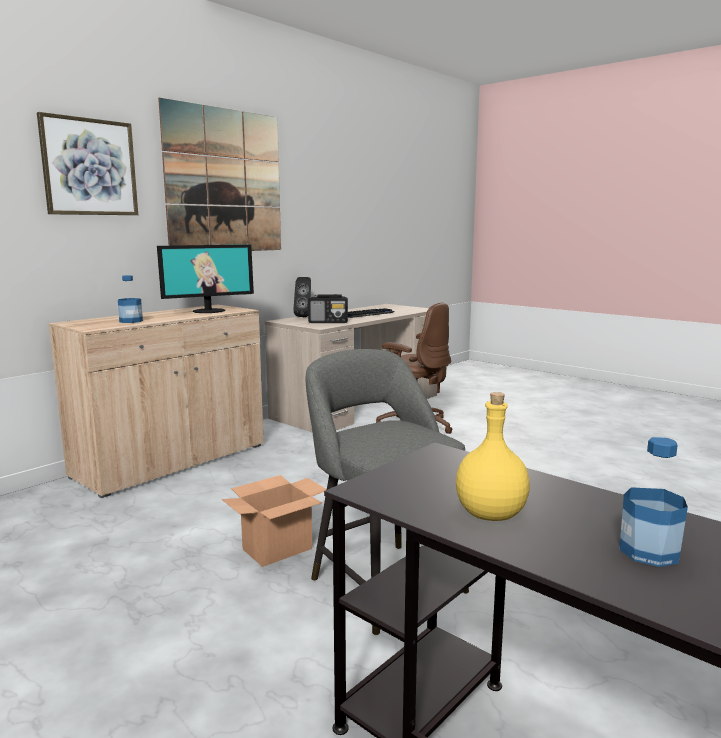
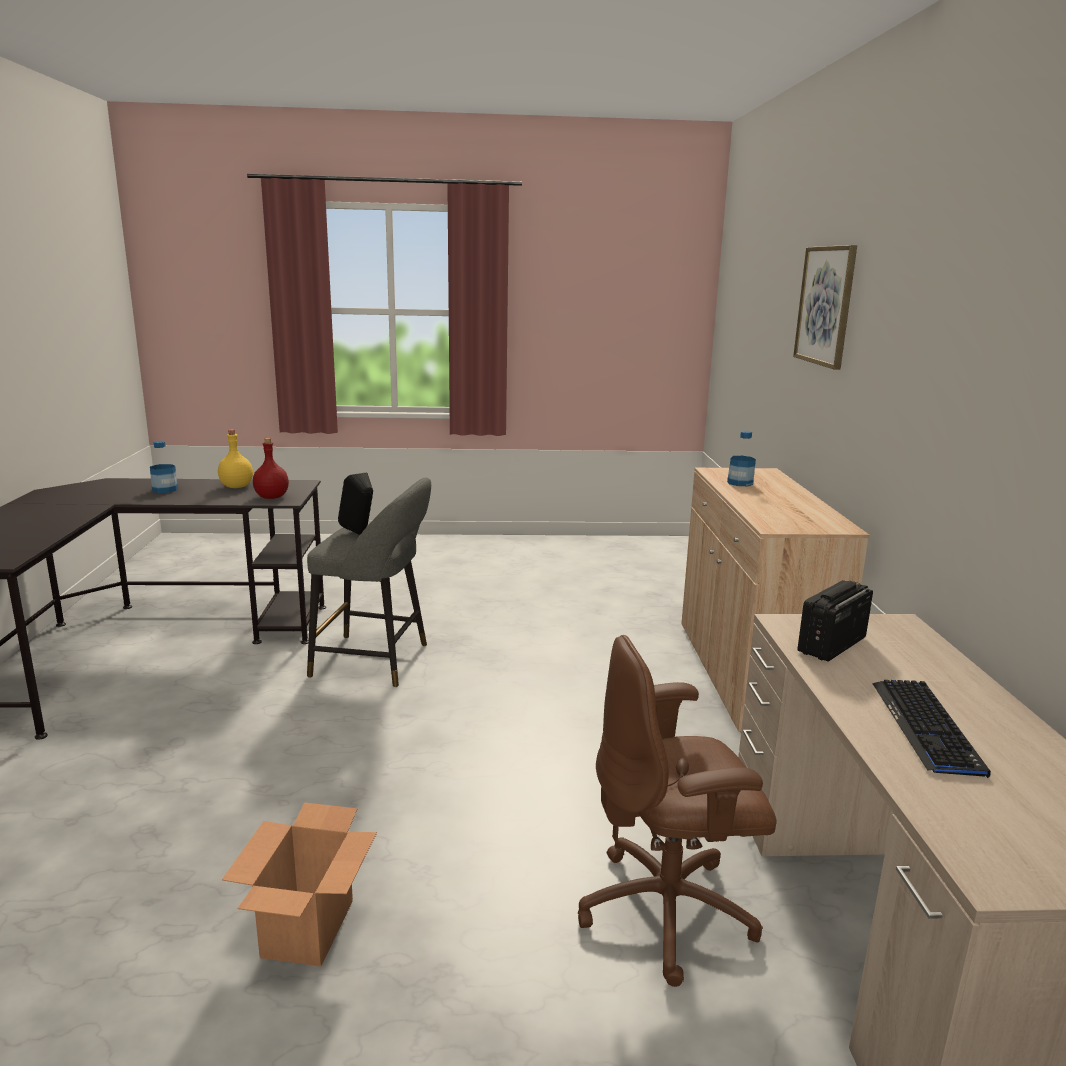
camera: 135 degrees right, 5 degrees up
(209, 311) = (784, 515): monitor -> none
(225, 181) = (924, 328): picture -> none
(278, 548) = (482, 651): cardboard box -> cardboard box (308, 929)
(304, 317) = (942, 655): black speaker -> black speaker (359, 534)
(454, 467) = (272, 497): none -> red bottle

